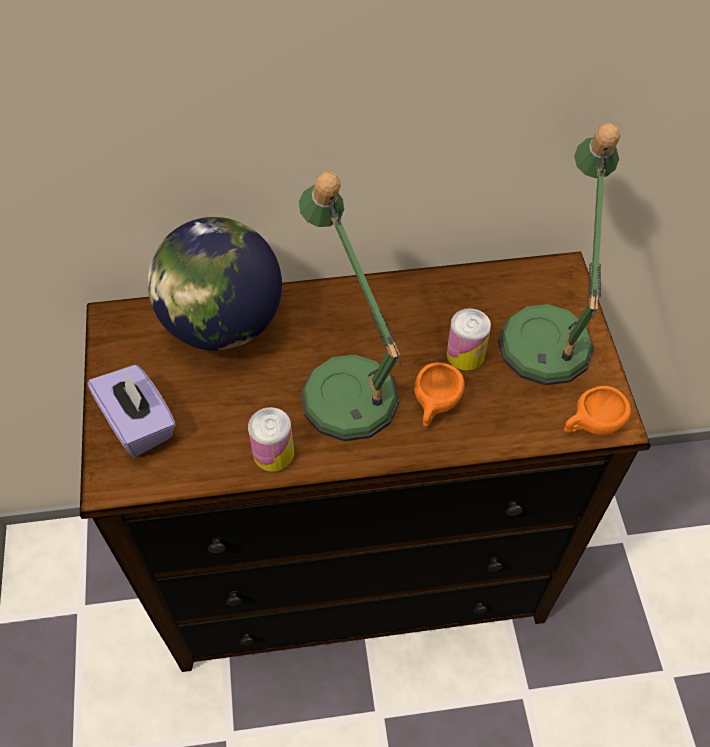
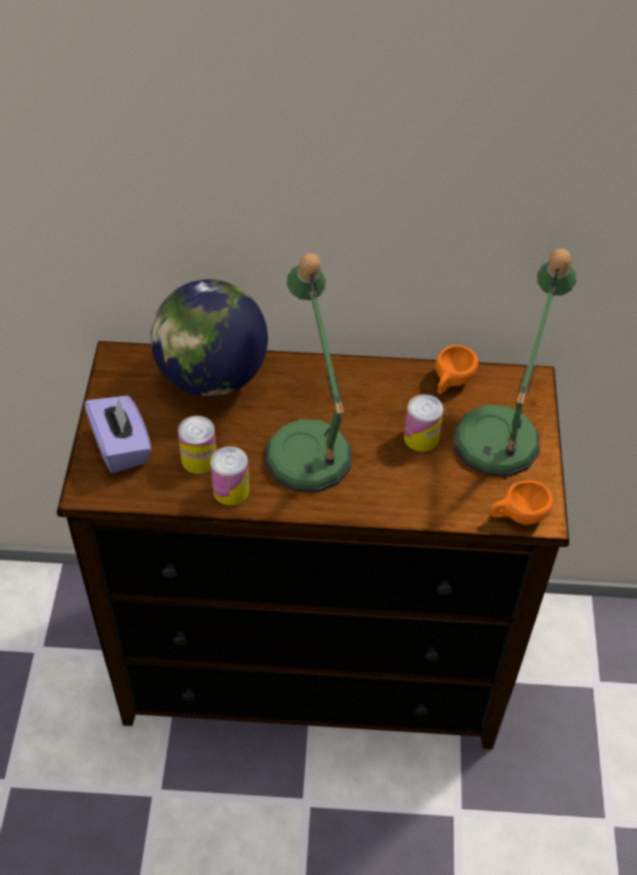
camera: 10 degrees right, 5 degrees down
(229, 423) = (199, 459): none -> can
(435, 406) = (382, 476): orange cup -> orange cup (451, 382)

